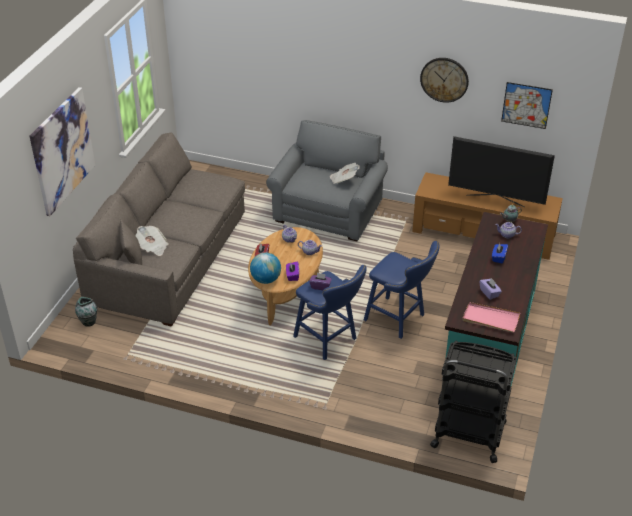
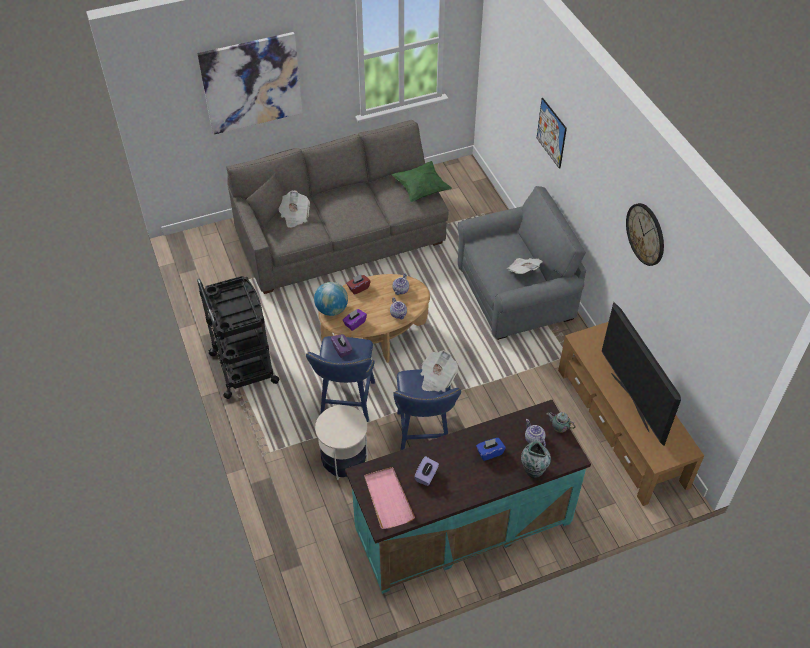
camera: 50 degrees right, 10 degrees up
(88, 322) = (222, 244): vase -> vase (533, 470)
(211, 179) = (421, 189): none -> green pillow
(377, 369) = (344, 461): none -> beige side table
(397, 258) = (437, 378): none -> newspaper
(469, 434) = (325, 582): black cart -> black cart (244, 368)
(526, 105) = (702, 323): picture -> picture (551, 133)

